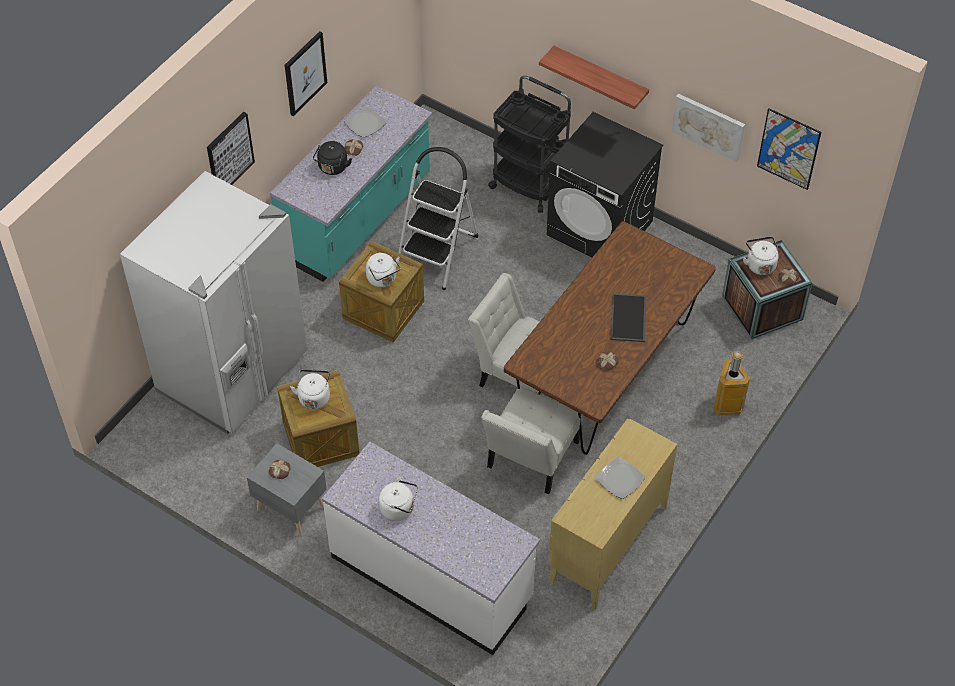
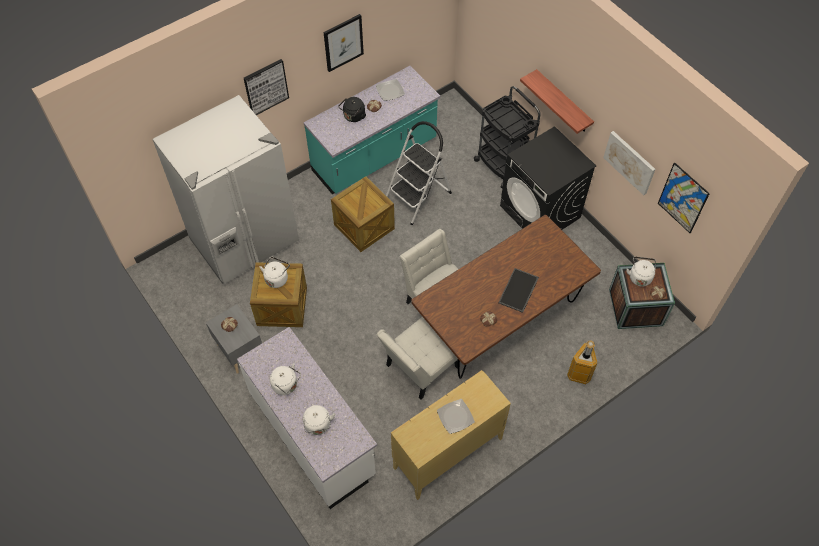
camera: 20 degrees right, 5 degrees up
(383, 279) = (361, 206): white kettle -> white kettle (318, 426)

